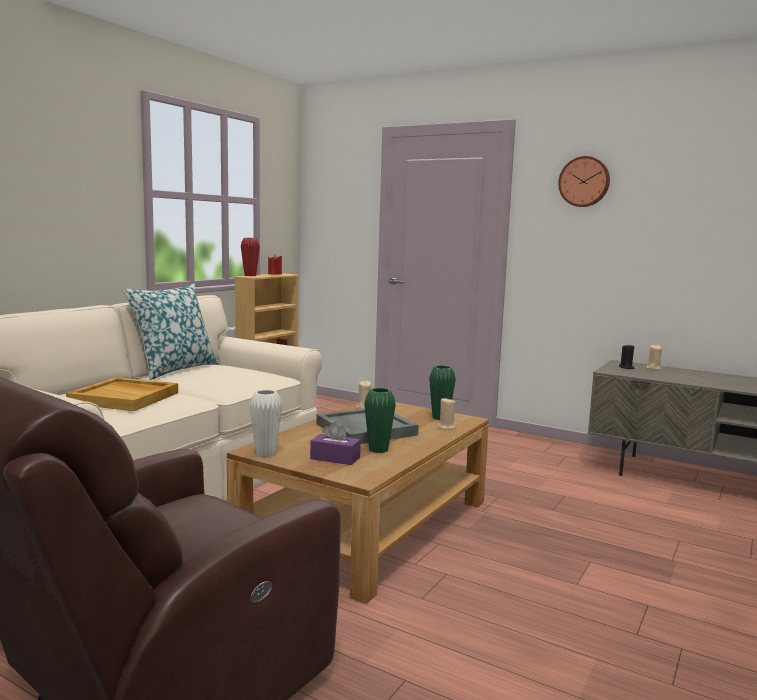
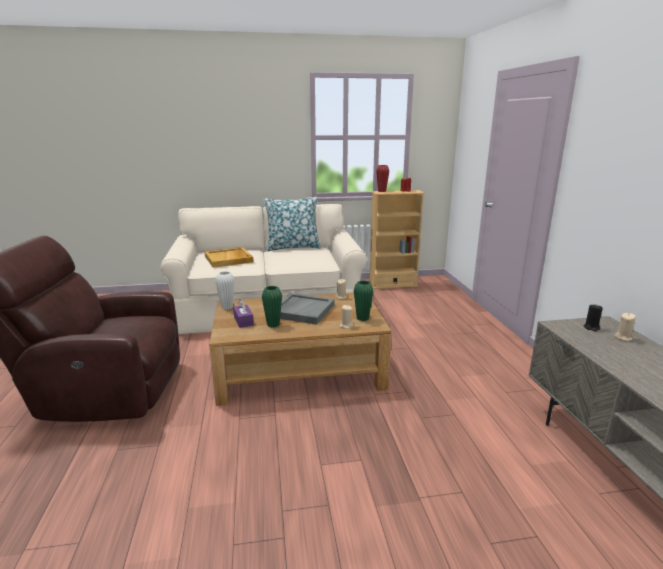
camera: 50 degrees right, 10 degrees up
(584, 182) = (620, 122): wall clock -> none

